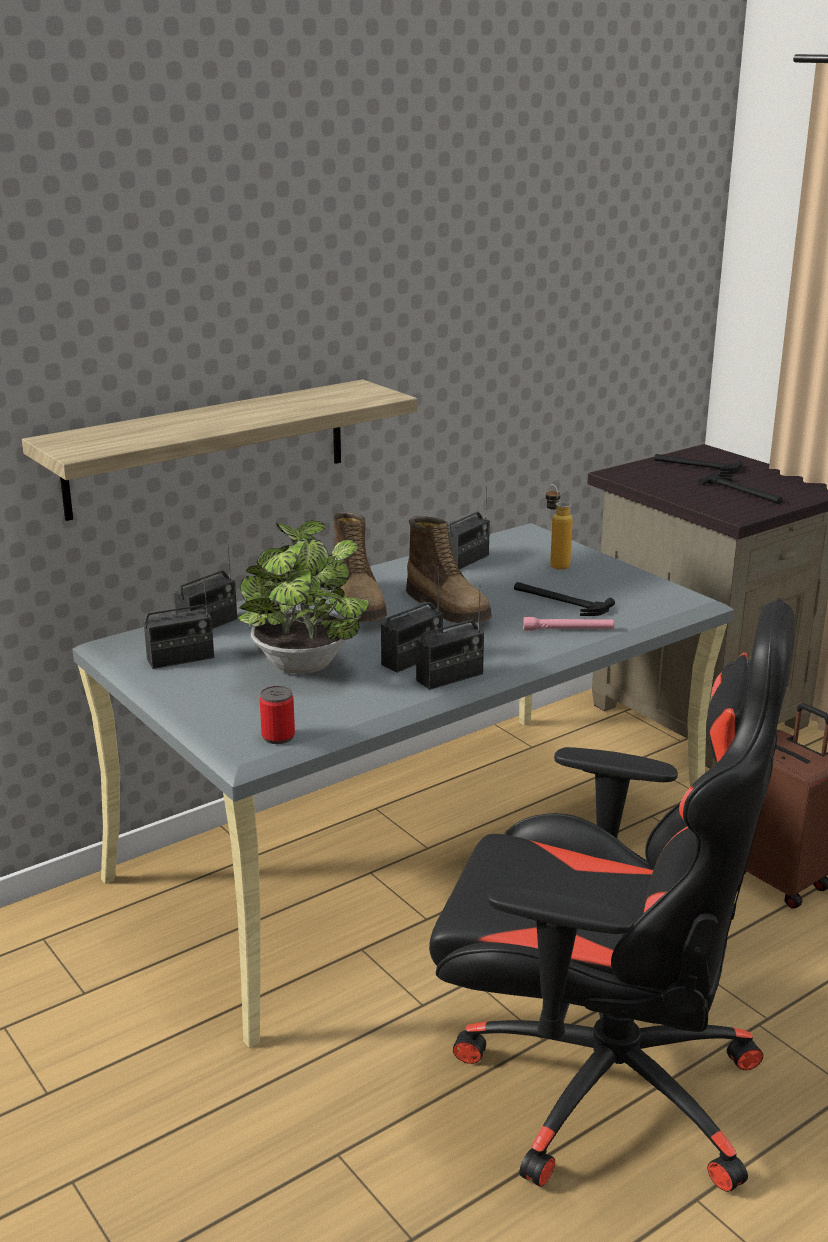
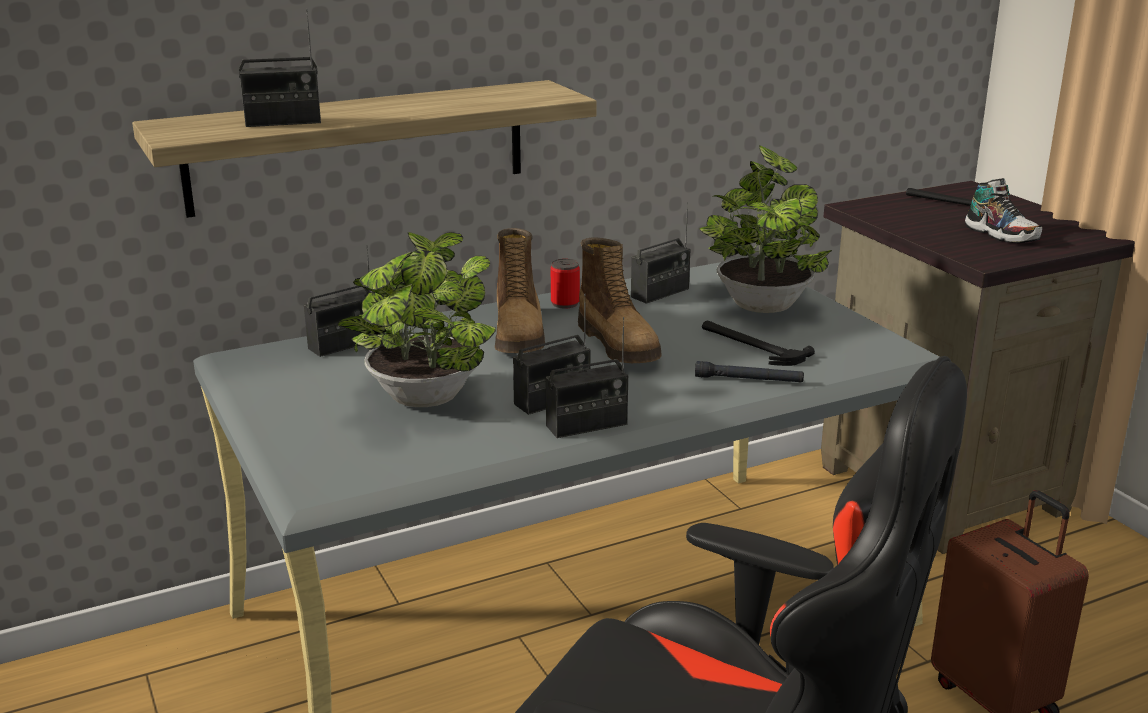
camera: 10 degrees right, 0 degrees up
(180, 659) = (295, 380): radio -> radio (283, 122)
(278, 737) = (357, 479): can -> can (565, 303)
(555, 563) = (761, 303): bottle -> potted plant
(568, 630) = (748, 380): pink flashlight -> black flashlight
(743, 492) = (1001, 234): hammer -> shoe

